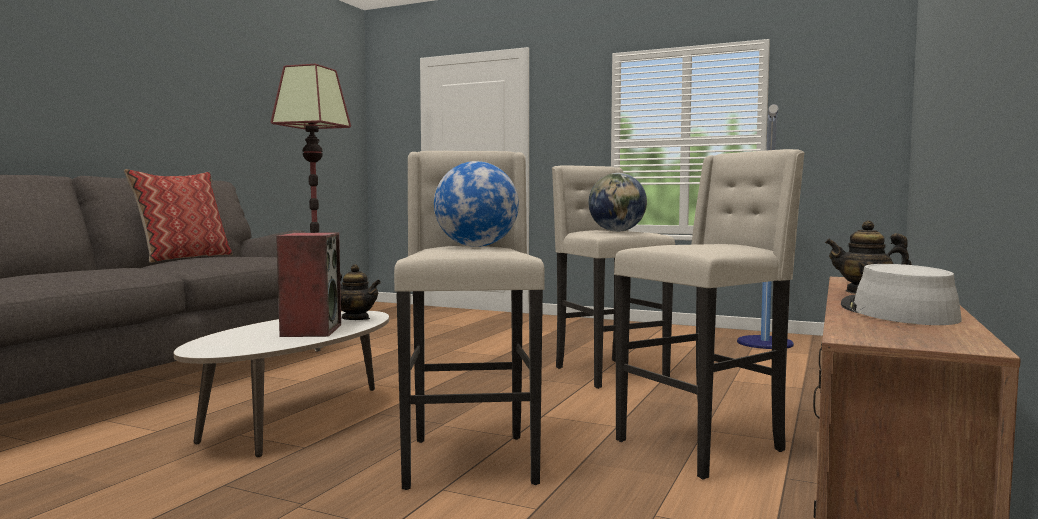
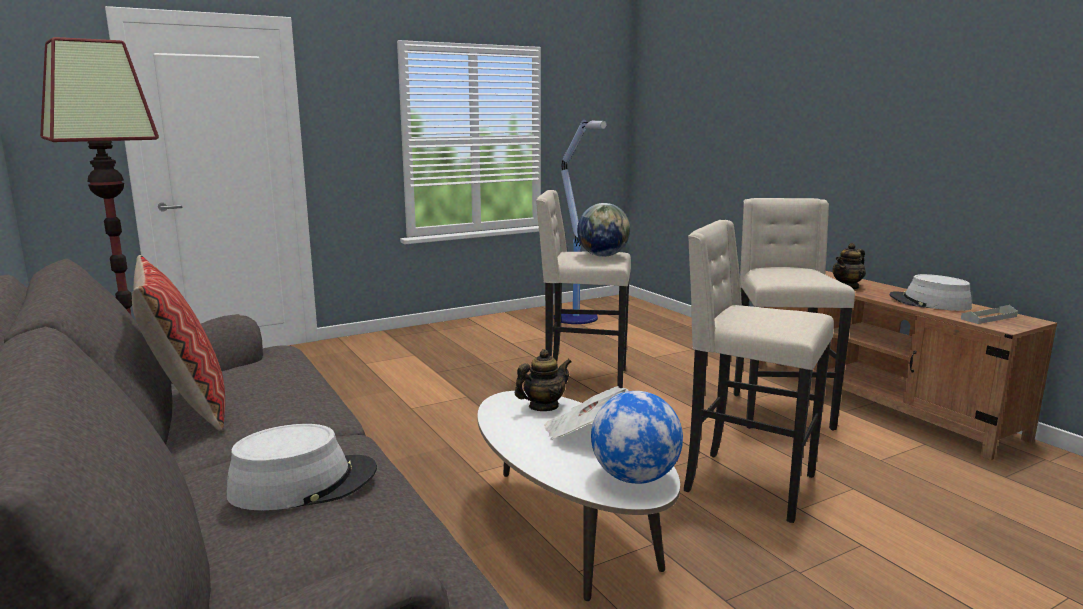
camera: 55 degrees left, 10 degrees up
(71, 270) = (303, 483): none -> grey hat
(311, 330) = (583, 433): speaker -> newspaper
(476, 246) = (756, 312): globe -> globe (635, 478)
(898, 331) = (988, 318): none -> grey tray

